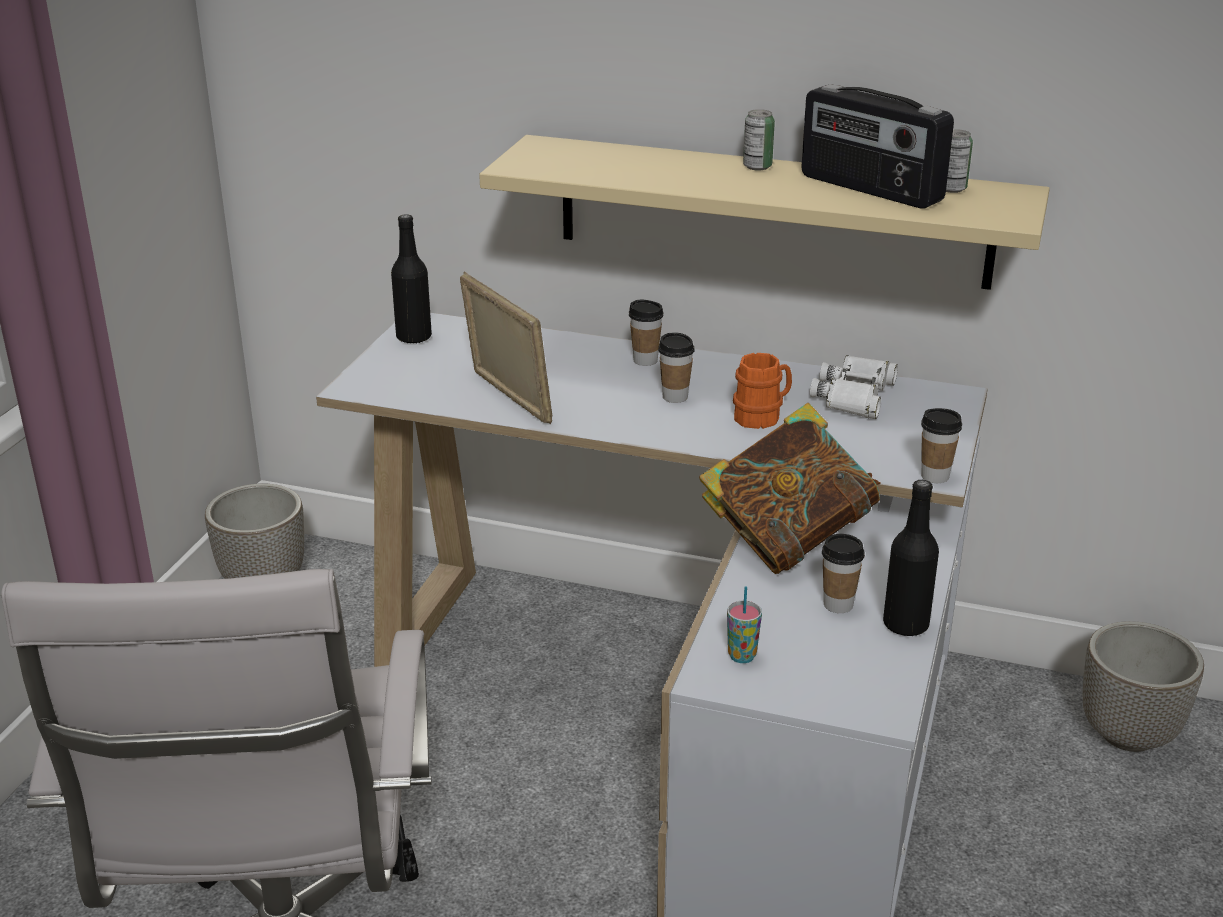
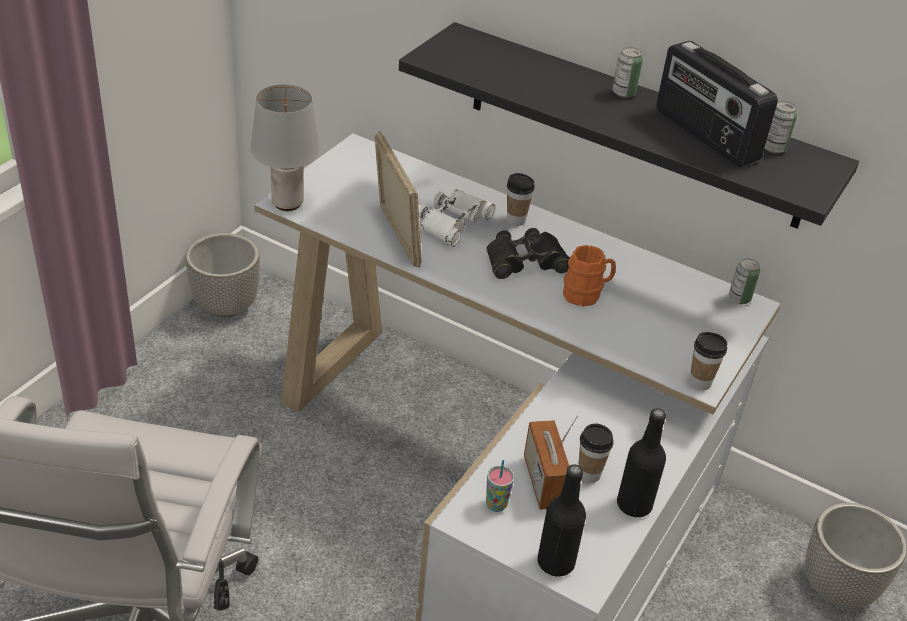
camera: 10 degrees right, 10 degrees up
(358, 388) = (287, 203): none -> grey table lamp
(414, 337) = (347, 162): black bottle -> black bottle (555, 562)
(675, 397) = (525, 261): cup -> black binoculars
(772, 211) = (635, 126): beige shelf -> black shelf
(788, 540) = (574, 404): book -> none
(788, 623) = (543, 482): none -> radio
(855, 396) = (668, 289): white binoculars -> white binoculars (453, 223)
(939, 391) = (739, 298): none -> can

